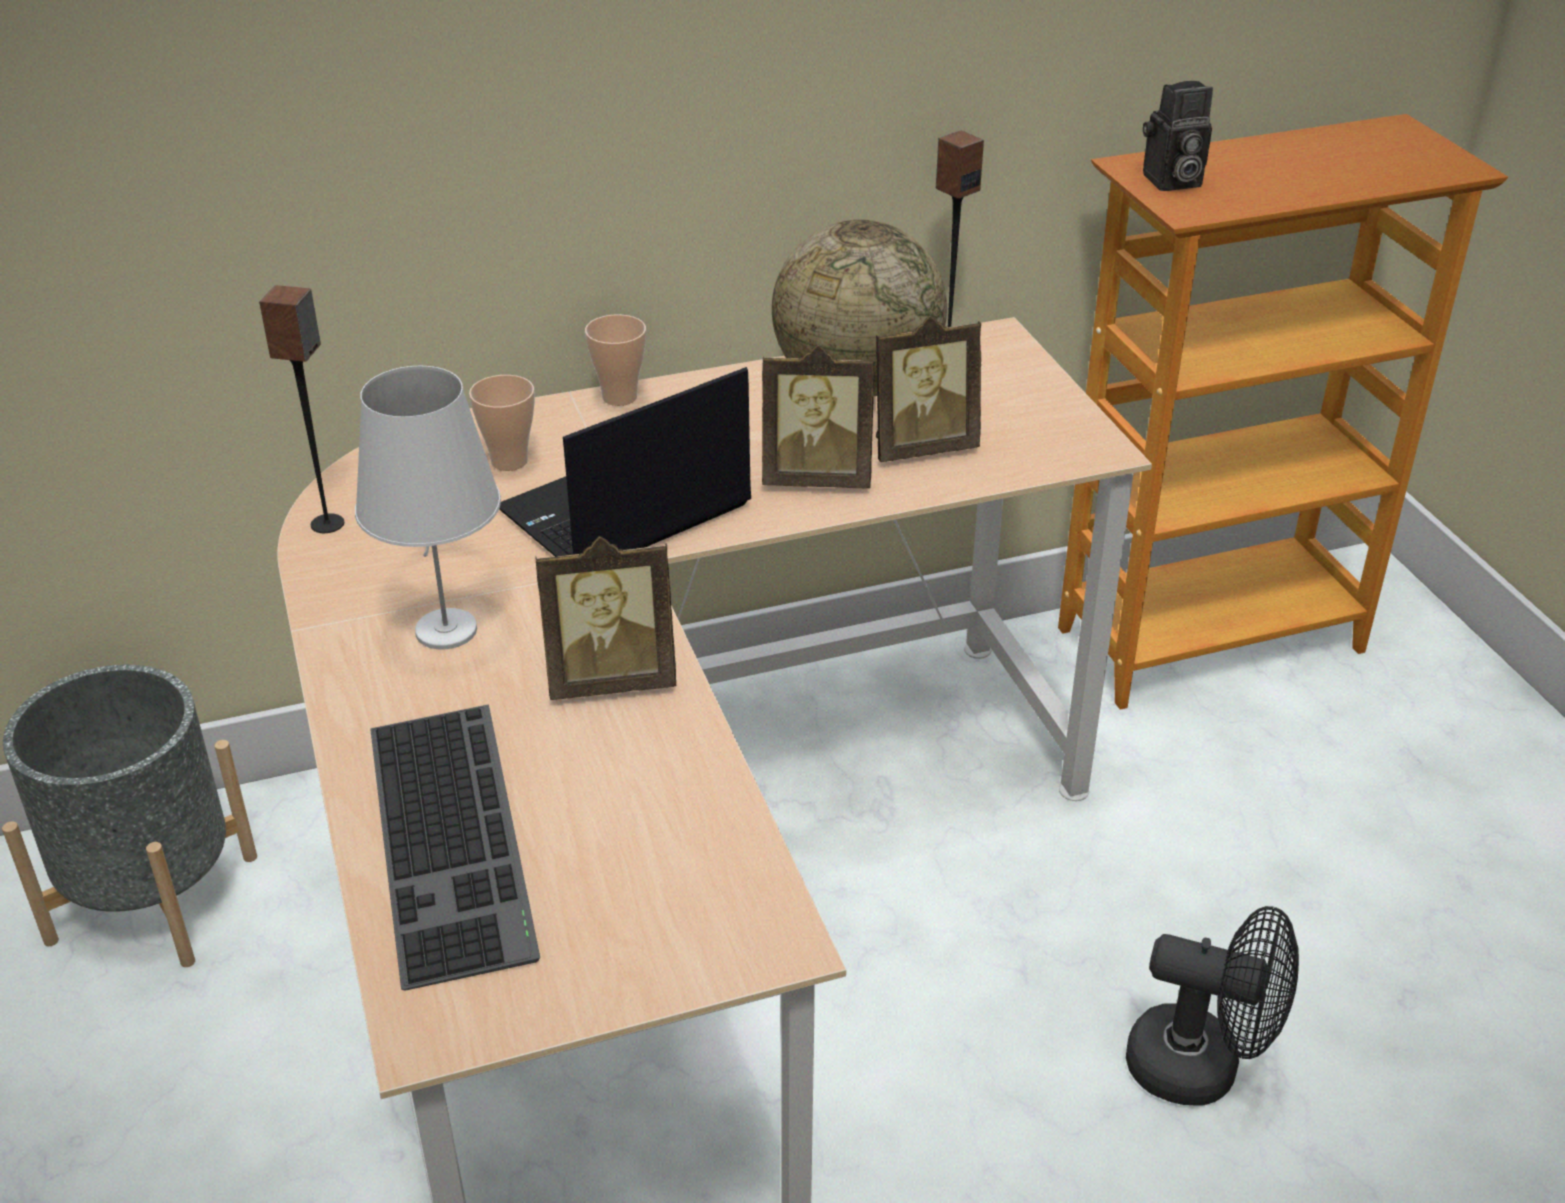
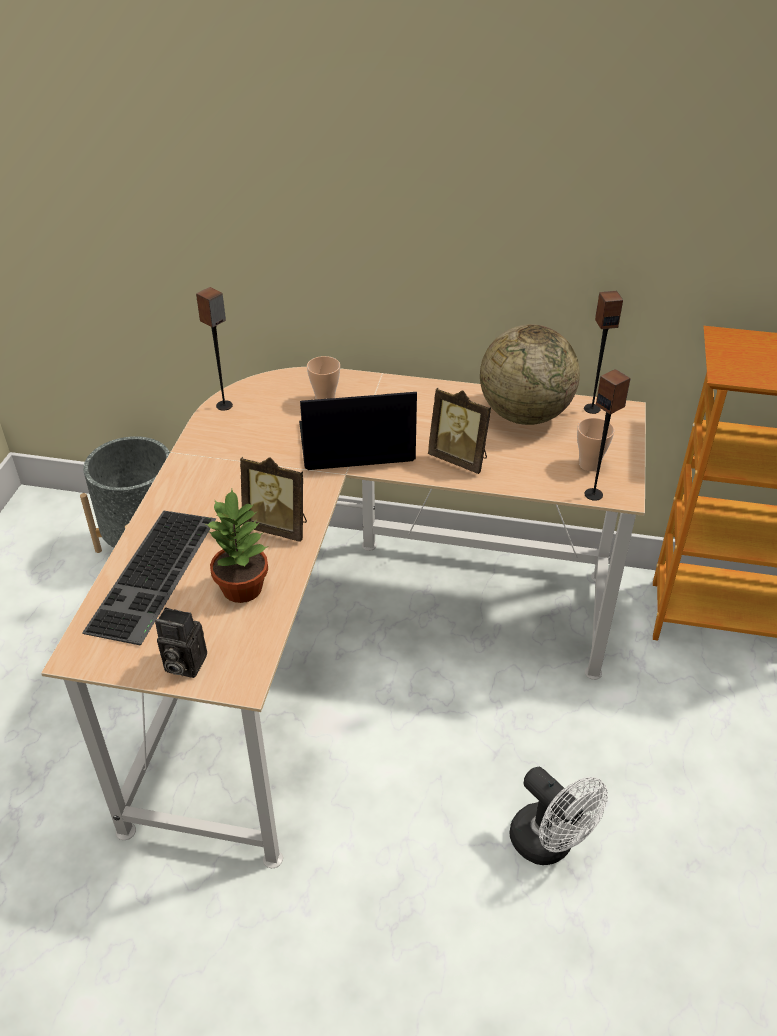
camera: 30 degrees right, 5 degrees up
(445, 630) = (230, 475): white table lamp -> none
(619, 397) = (402, 383): cup -> cup (589, 465)
(638, 796) = (243, 588): none -> potted plant
(921, 447) = (527, 460): picture frame -> none
(1060, 462) = (594, 494): none -> speaker
(1171, 182) = (736, 353): camera -> camera (182, 664)
(1201, 1067) = (549, 845): black fan -> white fan

